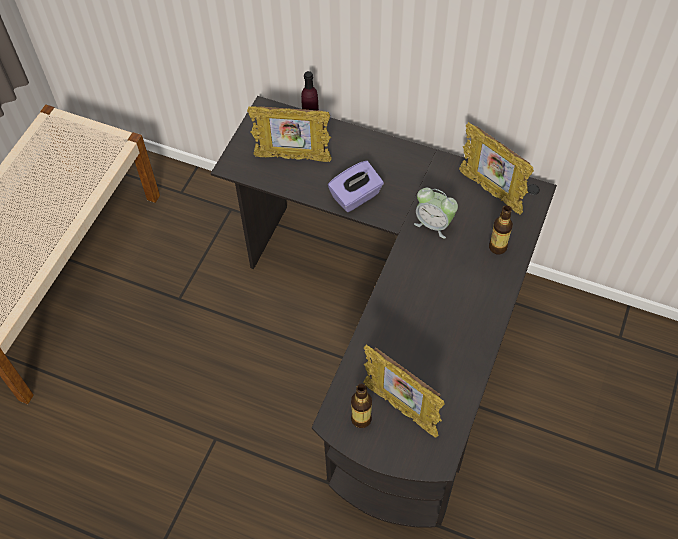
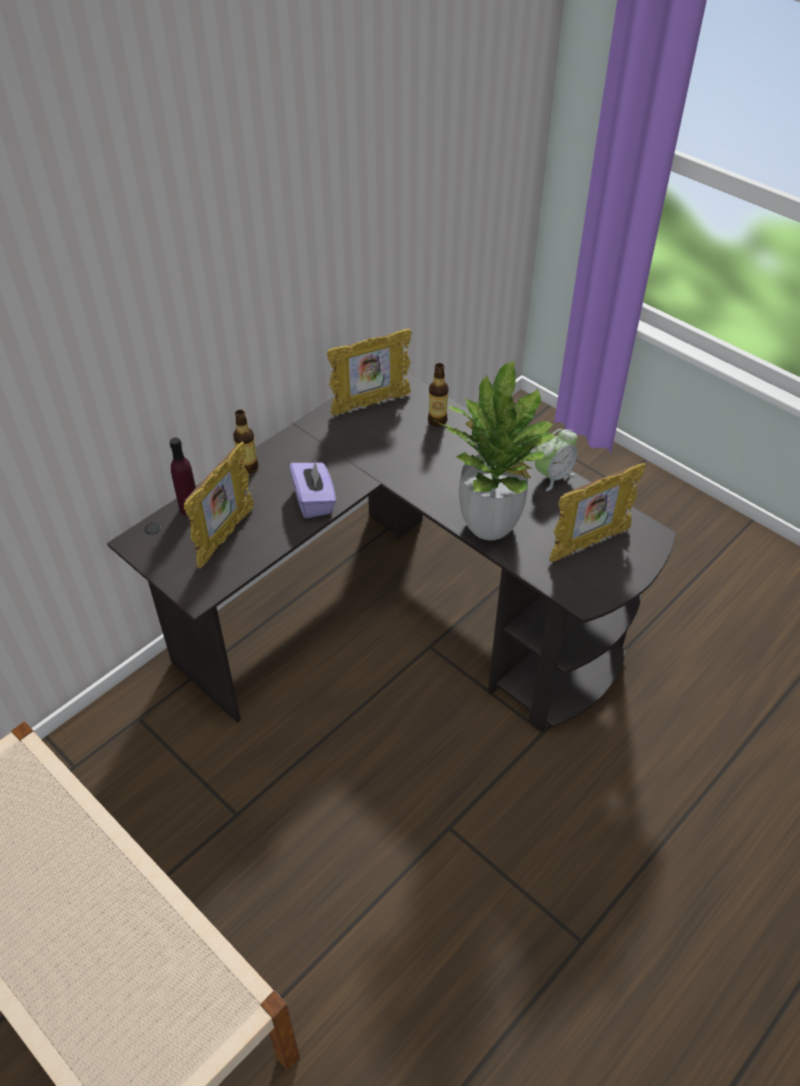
camera: 70 degrees left, 10 degrees down
(361, 419) = (588, 577): bottle -> bottle (248, 467)
(388, 325) = (489, 524): none -> potted plant
(434, 224) = (385, 454): alarm clock -> alarm clock (553, 476)

